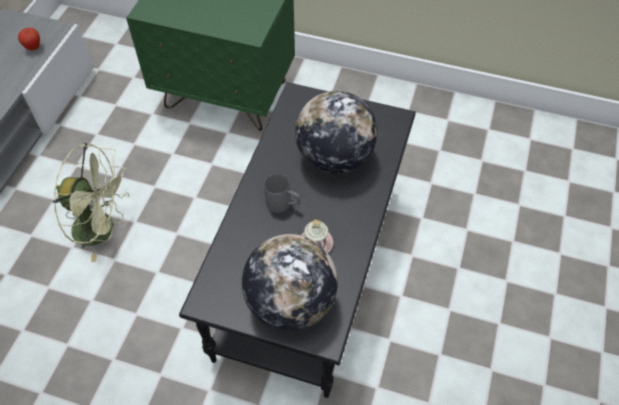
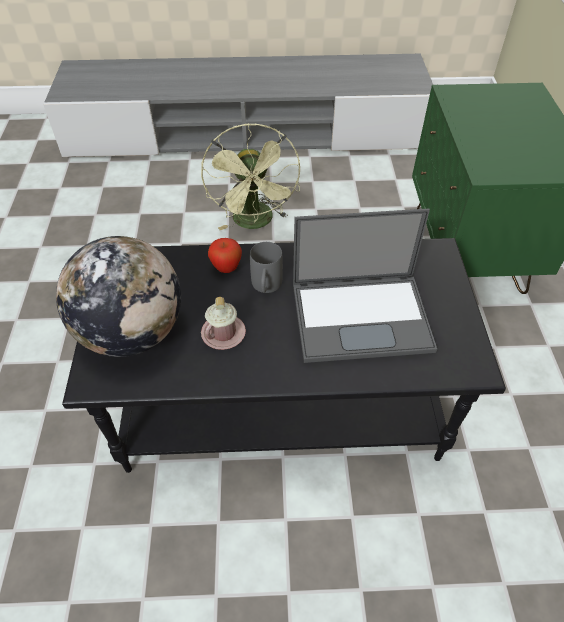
camera: 70 degrees right, 5 degrees down
(33, 47) = (389, 83): apple -> apple (226, 268)
(334, 158) = (362, 316): globe -> laptop

